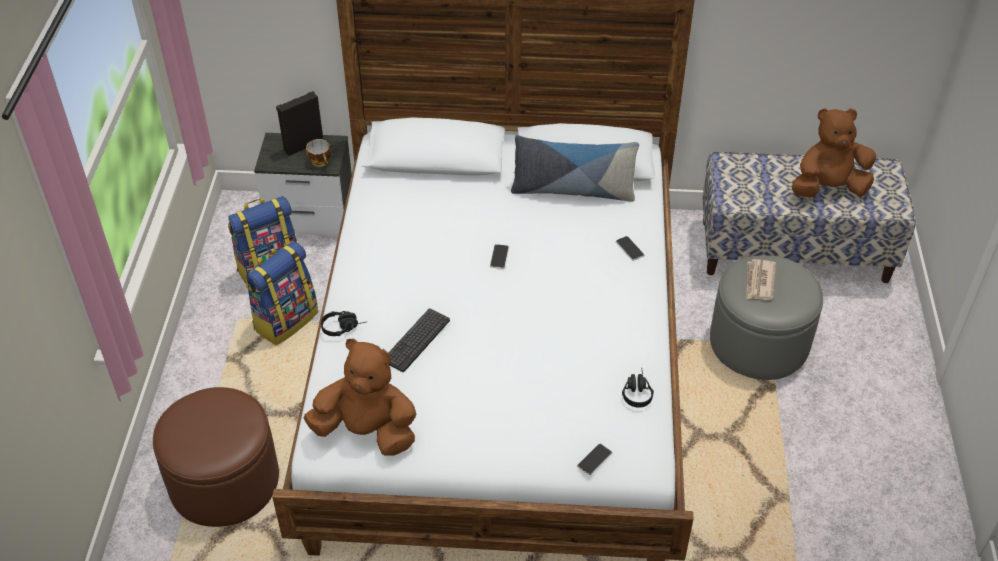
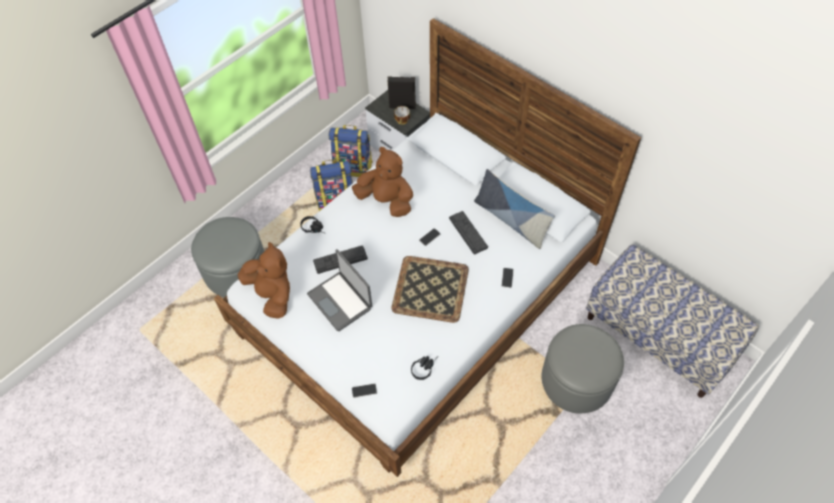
camera: 40 degrees right, 10 degrees up
(224, 481) = (236, 271): brown ottoman -> grey ottoman
(465, 383) = (341, 301): none -> laptop
(538, 228) = (468, 232): none -> keyboard
(559, 309) = (431, 289): none -> tray
(759, 282) = (581, 347): newspaper -> none
(828, 188) = (685, 314): brown plush toy -> brown plush toy (386, 201)

